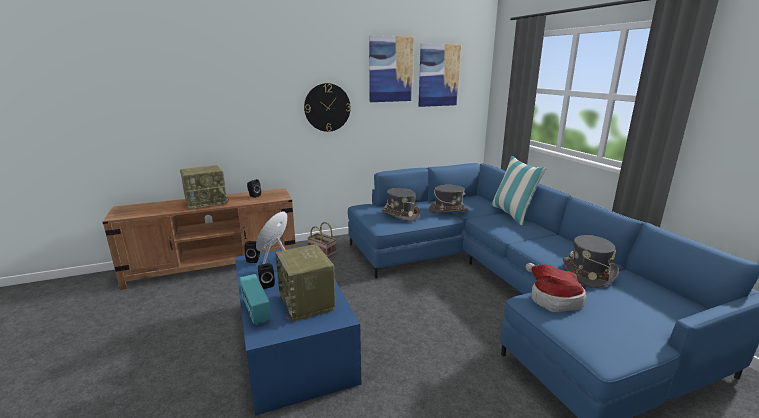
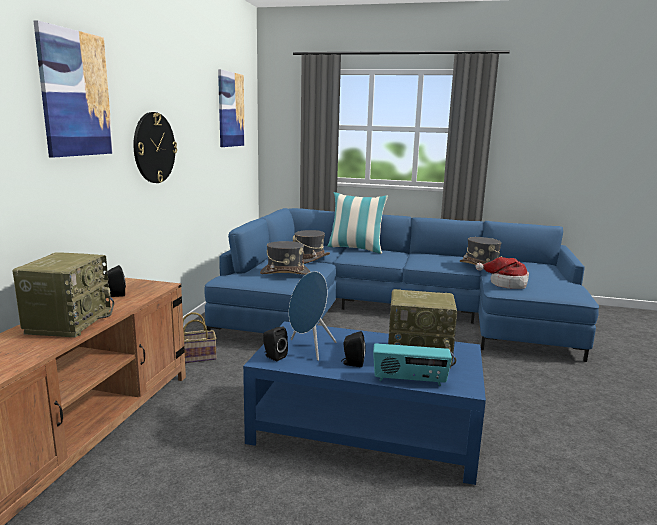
camera: 55 degrees left, 5 degrees down
(390, 69) = (200, 98): picture -> picture (75, 94)

